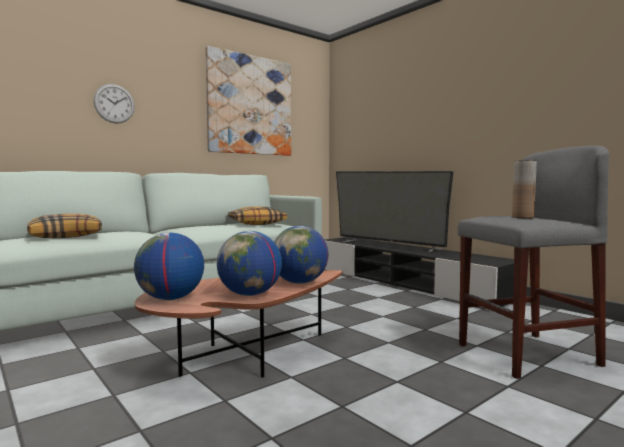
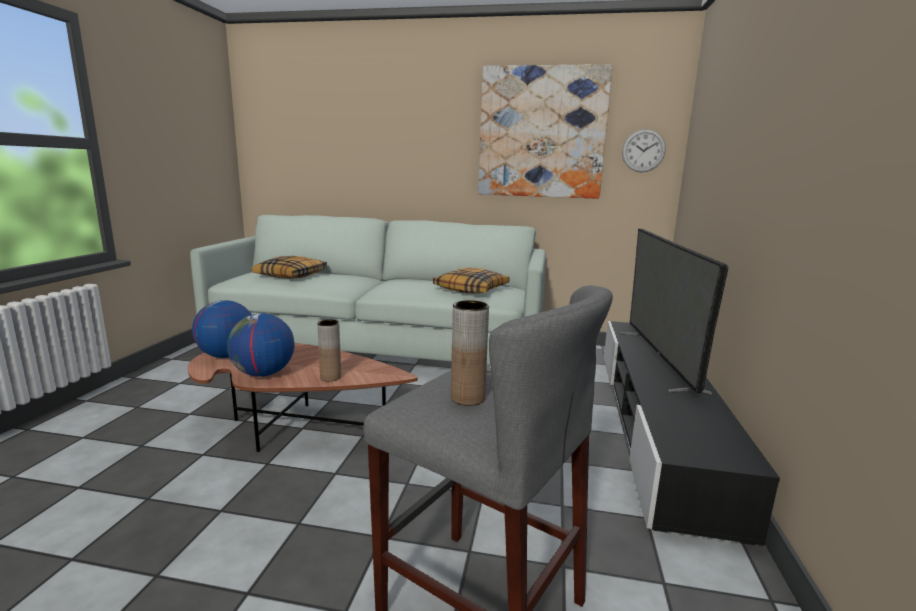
camera: 50 degrees right, 10 degrees up
(114, 103) = (383, 147): wall clock -> wall clock (643, 150)
(300, 283) = (330, 377): globe -> brown vase

